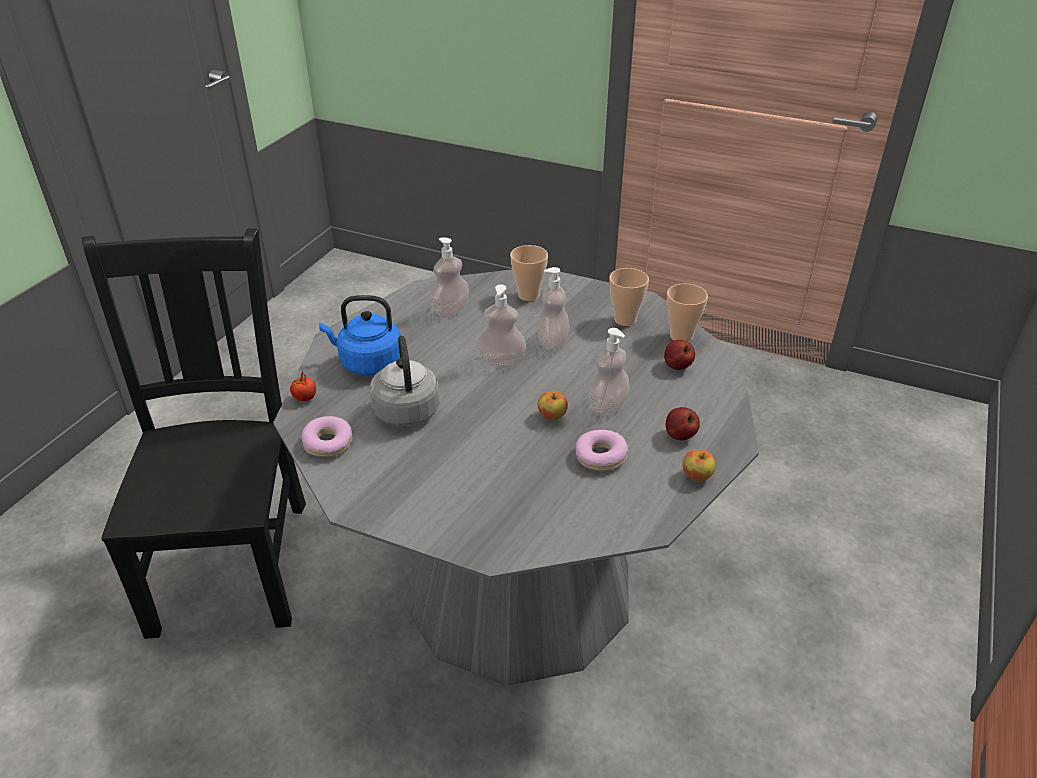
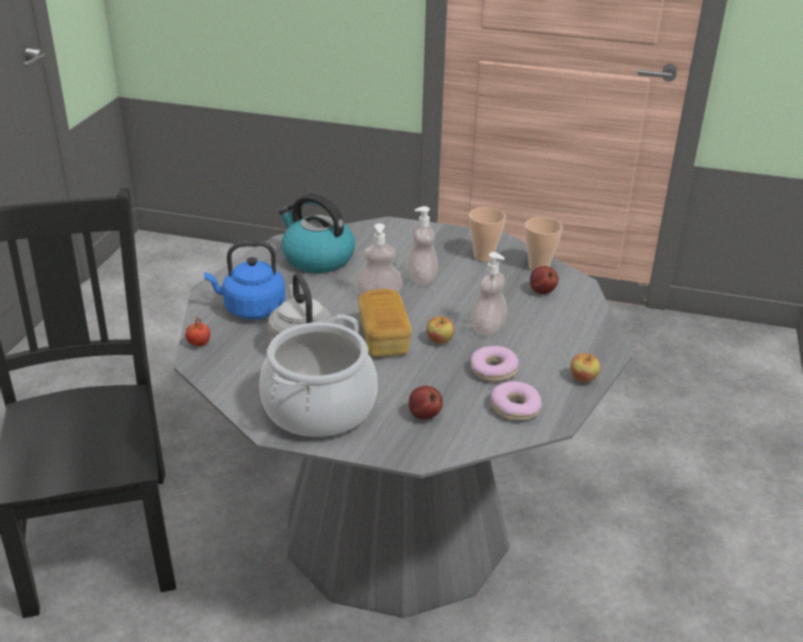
camera: 10 degrees left, 5 degrees down
(328, 443) = (234, 380): donut -> donut (515, 408)
(405, 485) = (320, 408): none -> cooking pot
(450, 310) = (317, 258): soap dispenser -> kettle
(494, 408) = (384, 338): none -> bread
(528, 295) = (388, 241): cup -> none
(679, 436) = (559, 348): apple -> apple (424, 415)

